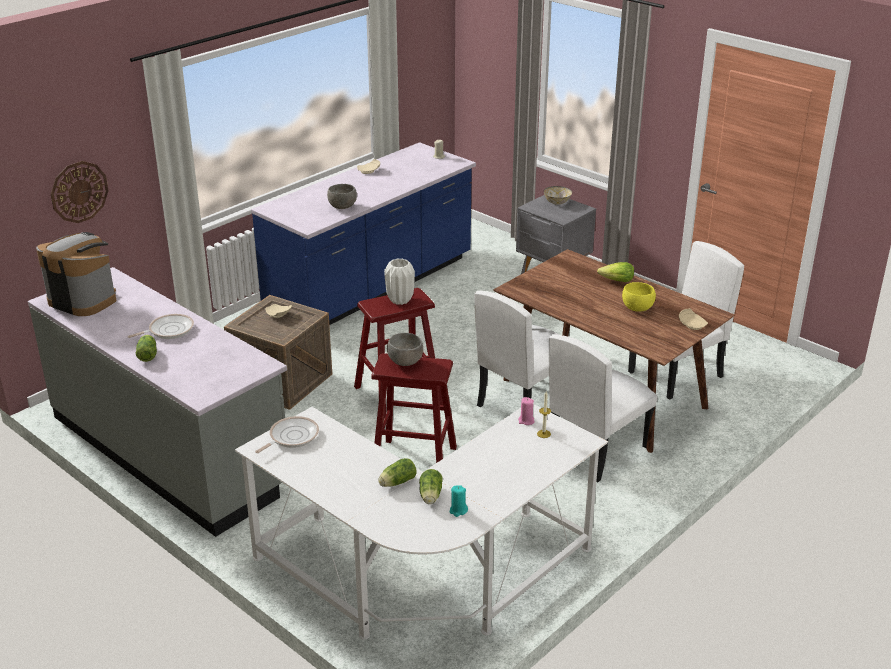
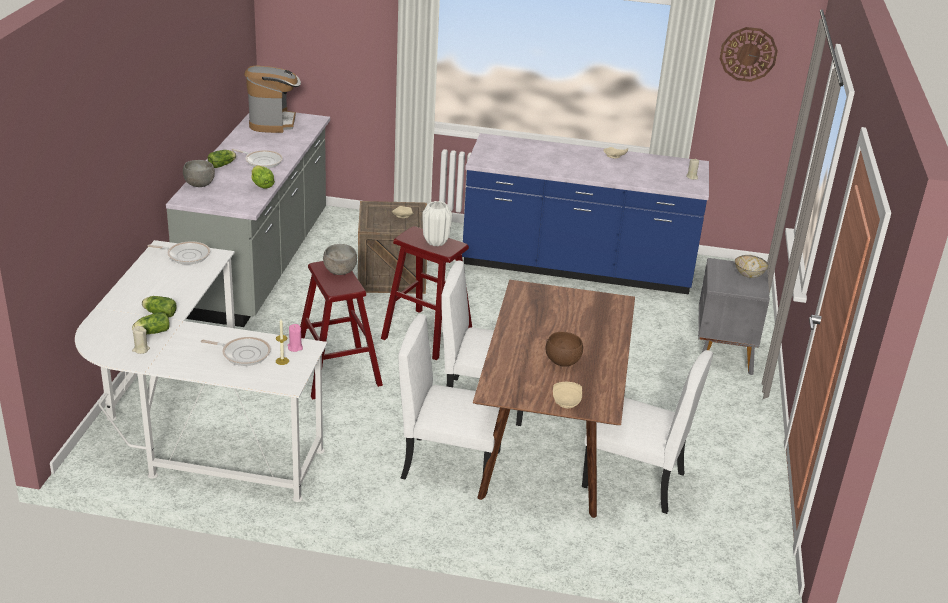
camera: 55 degrees right, 0 degrees up
(79, 191) = (333, 47): wall clock -> wall clock (748, 54)
(343, 207) = (532, 164): grey bowl -> grey bowl (200, 185)
(458, 510) = (141, 349): turquoise candle -> beige candle
(514, 451) = (243, 354): none -> frying pan
(617, 281) = (604, 338): lettuce -> lettuce (261, 184)
(638, 308) = (563, 362): yellow bowl -> brown bowl

